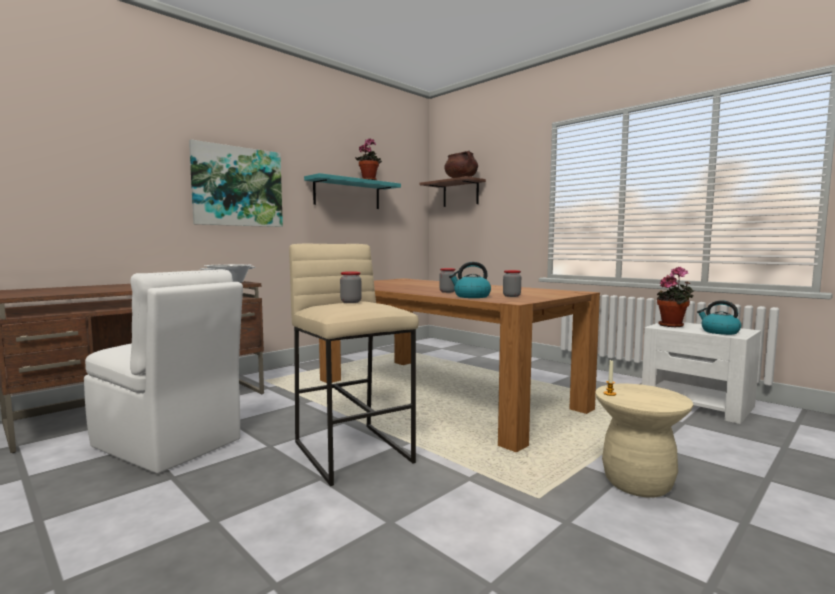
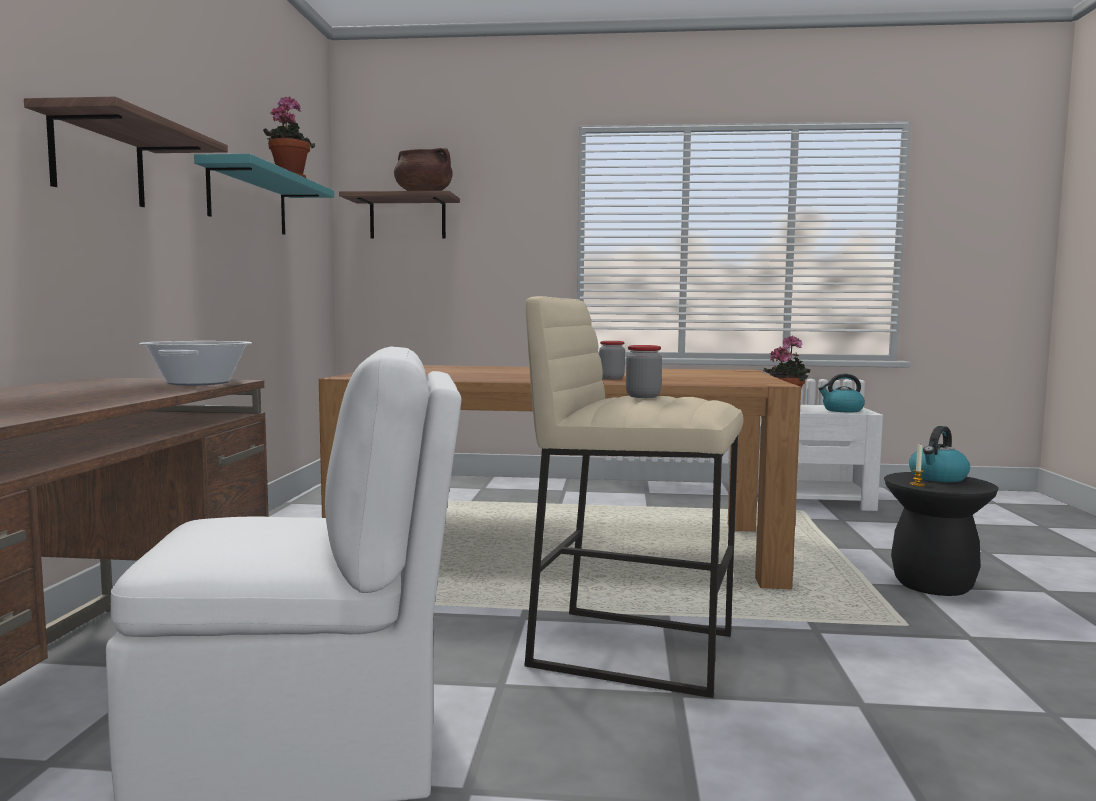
camera: 40 degrees left, 0 degrees up
(237, 186) = (98, 161): picture -> shelf
(471, 296) = (684, 381): kettle -> kettle (938, 478)
(511, 296) = (717, 378): jar -> none
(637, 483) = (933, 585): beige stool -> black stool

